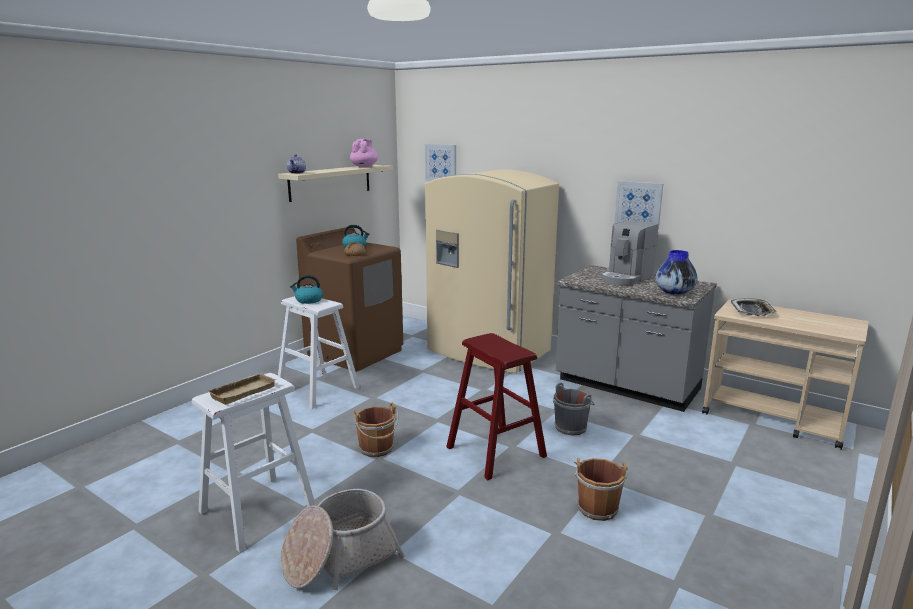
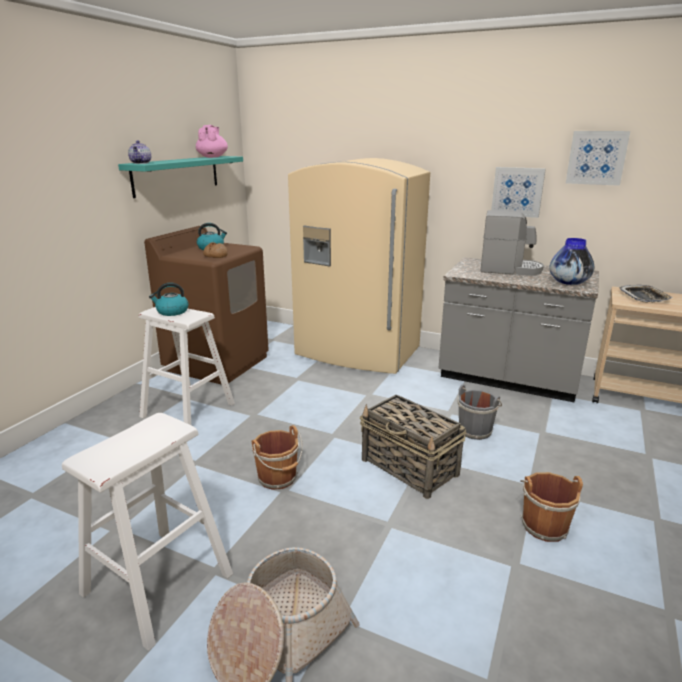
camera: 10 degrees left, 5 degrees up
(242, 391) = (131, 445): beige tray -> none
(330, 182) = (176, 175): beige shelf -> turquoise shelf
(441, 163) = (294, 153): picture -> picture (596, 158)
(496, 452) = (410, 468): red stool -> basket
(626, 278) = (509, 269): coffee machine -> coffee machine turned 105 degrees counterclockwise

